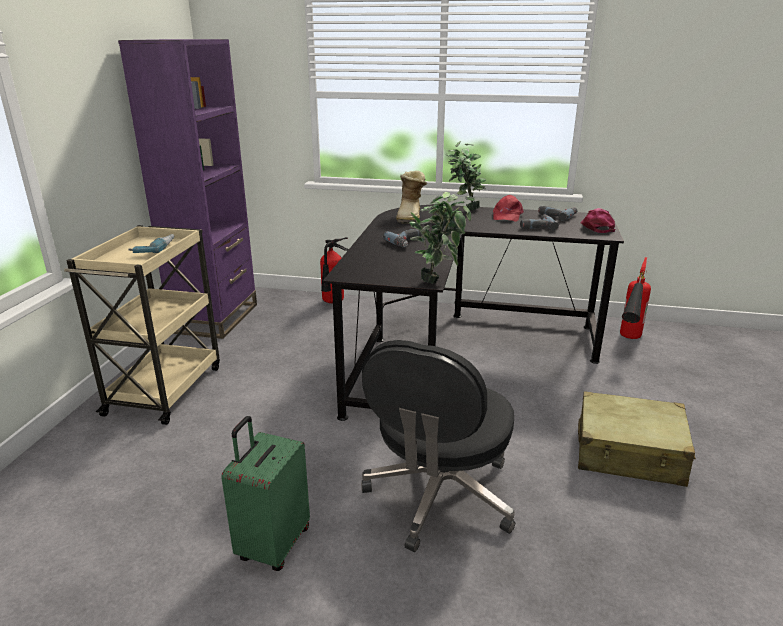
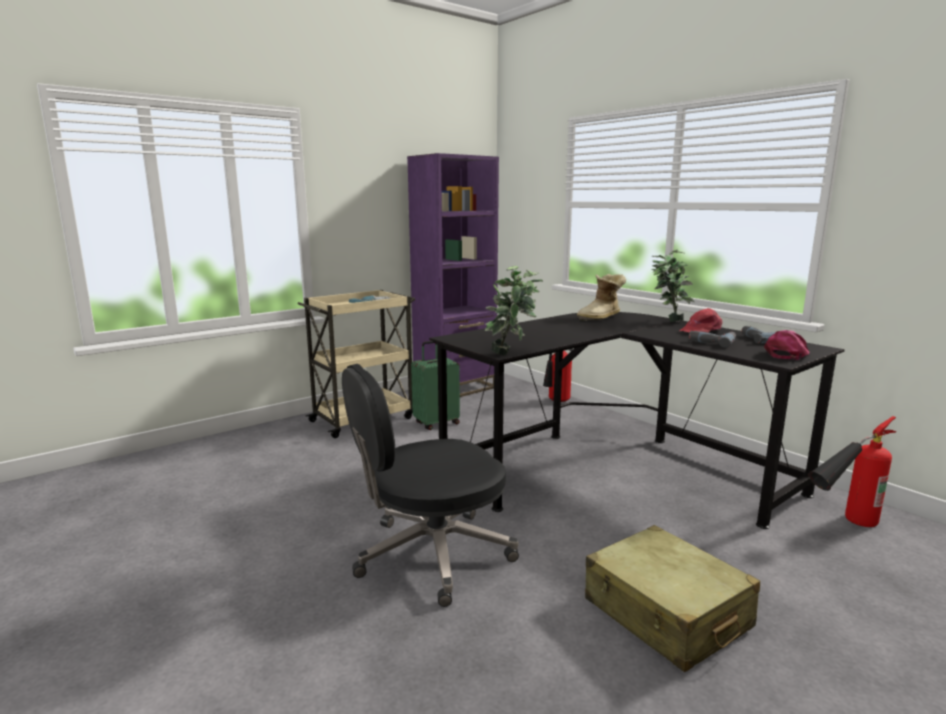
camera: 40 degrees right, 10 degrees down
(272, 544) = (287, 526): green suitcase -> green suitcase (436, 423)
(407, 242) = (551, 330): power drill -> none

